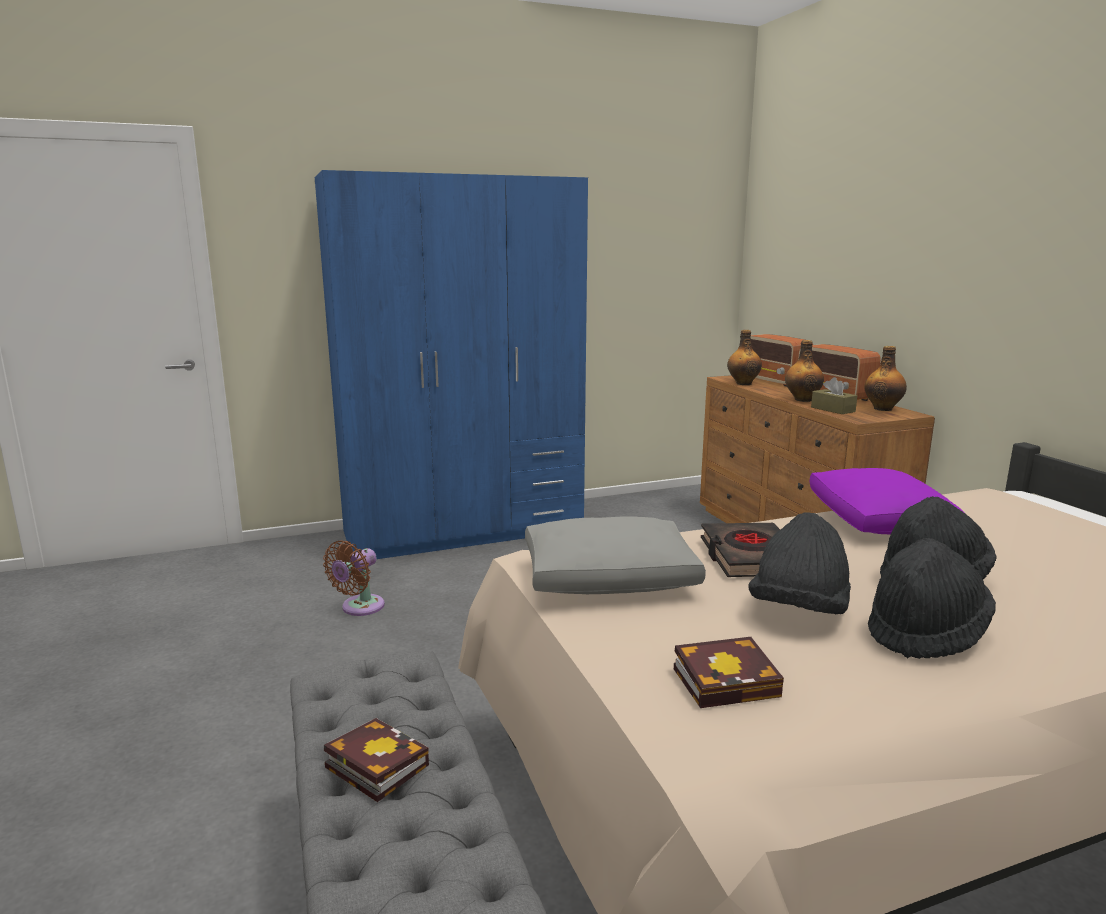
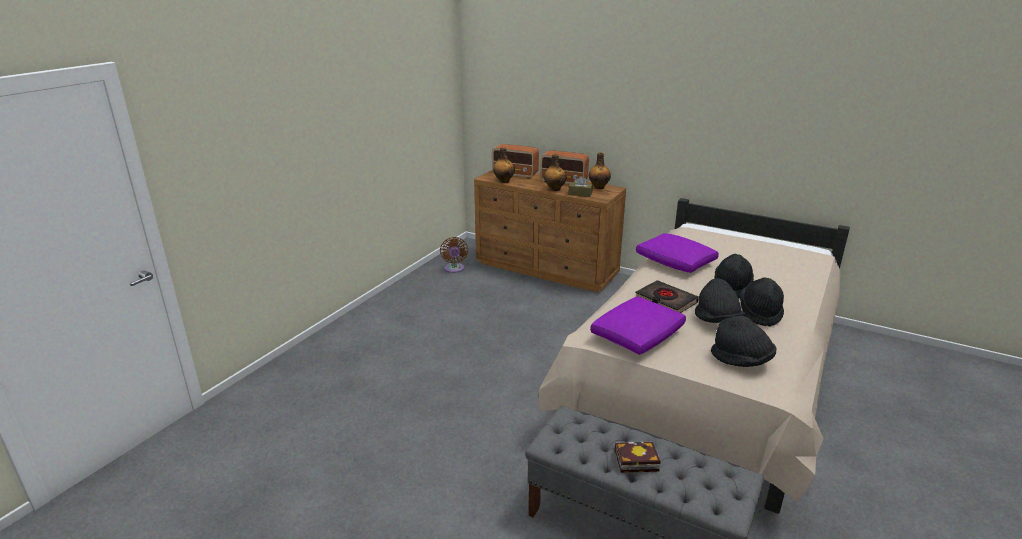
camera: 40 degrees left, 10 degrees up
(359, 608) = (378, 409): brown fan -> brown fan (454, 269)
(464, 531) = (359, 330): blue wardrobe -> none
(607, 579) = (637, 336): grey pillow -> purple pillow
(729, 681) = (741, 360): book -> black hat

